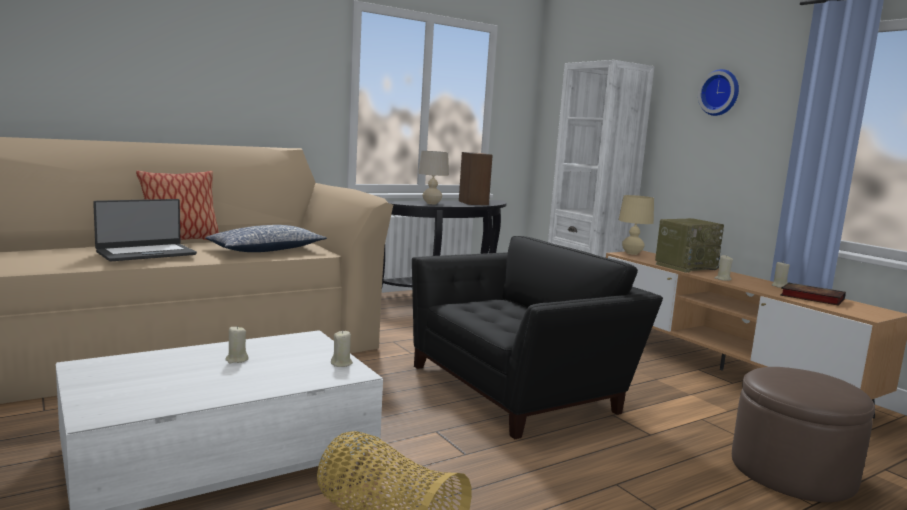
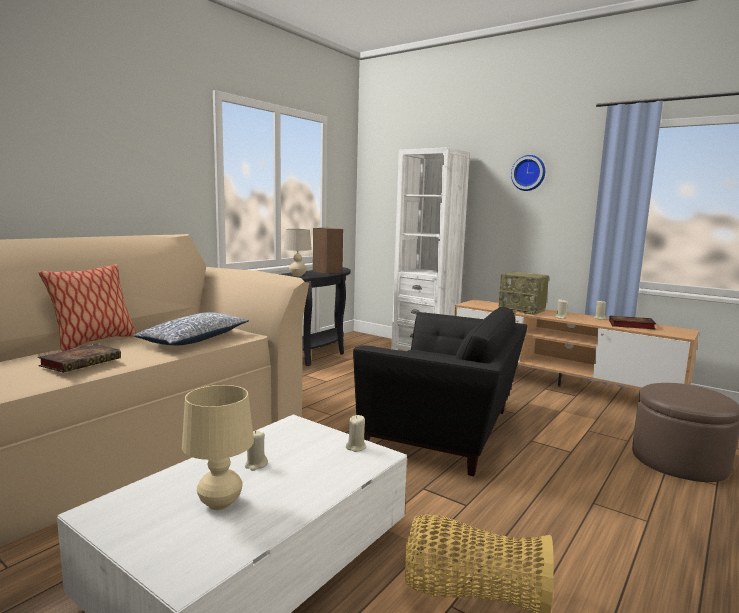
camera: 20 degrees left, 0 degrees up
(146, 253) = (82, 362): laptop -> book
(518, 387) = (444, 430): black armchair -> black armchair turned 75 degrees clockwise
(632, 253) = (472, 303): beige table lamp -> beige table lamp (220, 503)
(686, 266) = (523, 310): radio -> radio turned 90 degrees clockwise

